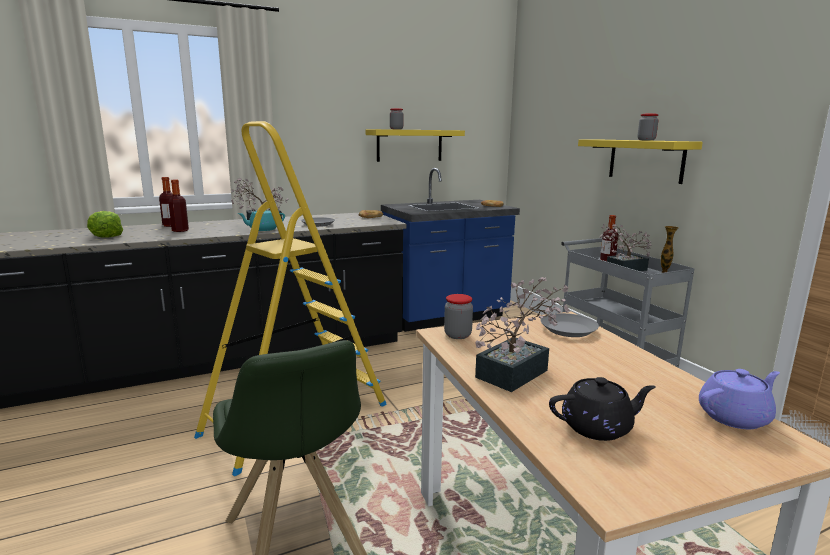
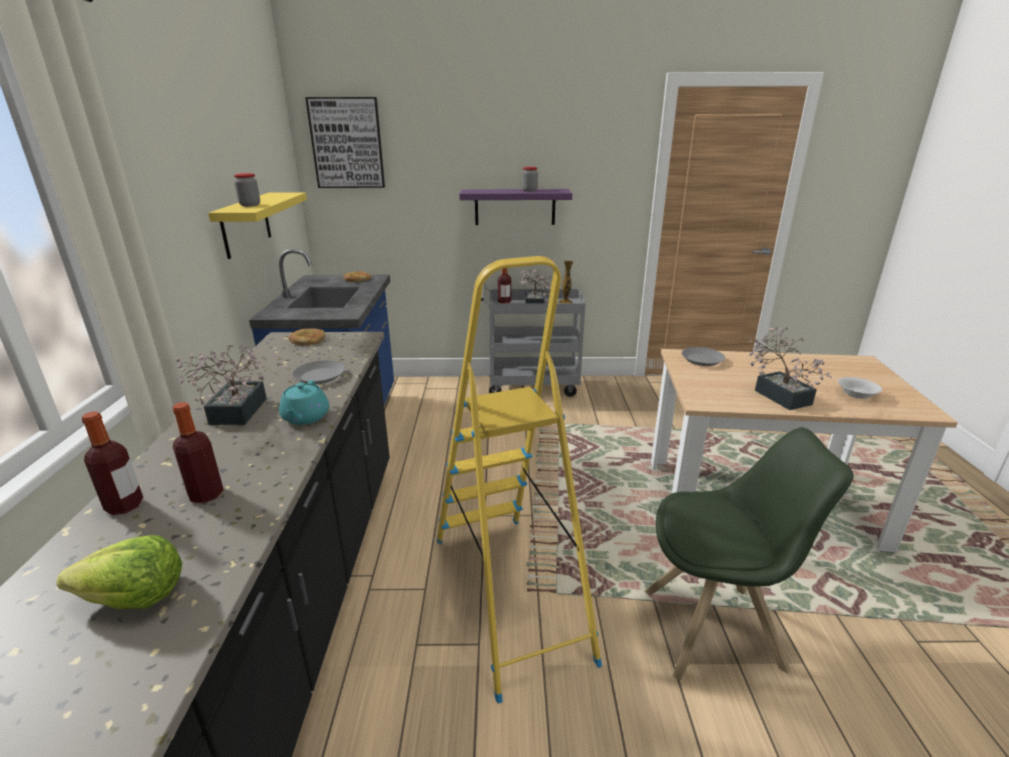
camera: 65 degrees left, 10 degrees up
(457, 335) = (705, 397): jar -> none
(537, 99) = (347, 143): none -> picture
(598, 427) = (856, 394): black teapot -> white bowl
(645, 160) = (515, 207): yellow shelf -> purple shelf
(735, 417) = (836, 361): purple teapot -> none

